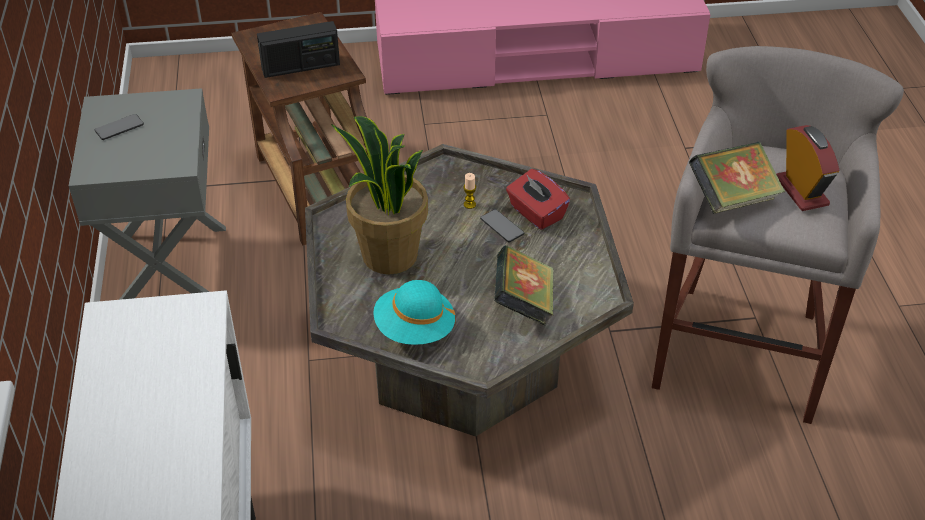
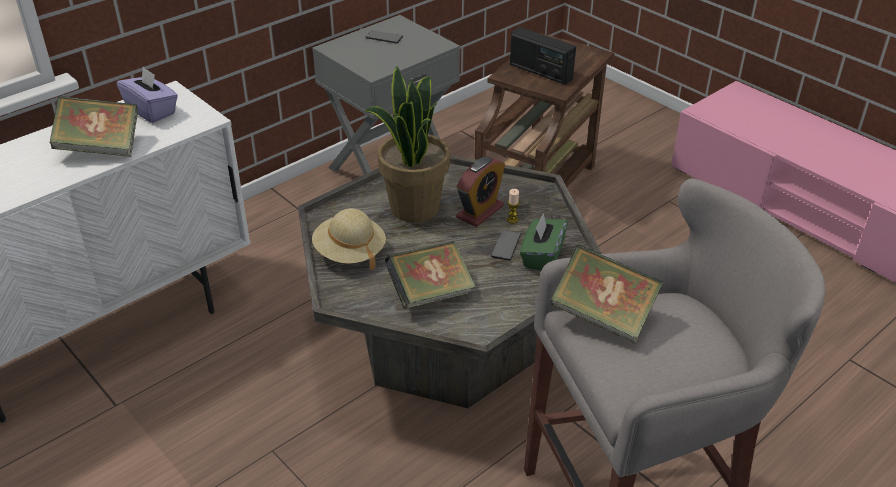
camera: 55 degrees right, 5 degrees down
(134, 344) = (152, 111): none -> purple tissue box
(169, 413) = (100, 148): none -> book
(414, 329) = (349, 252): turquoise hat -> beige hat
(536, 213) = (542, 256): red tissue box -> green tissue box
(801, 191) = (668, 358): alarm clock -> alarm clock (480, 211)

